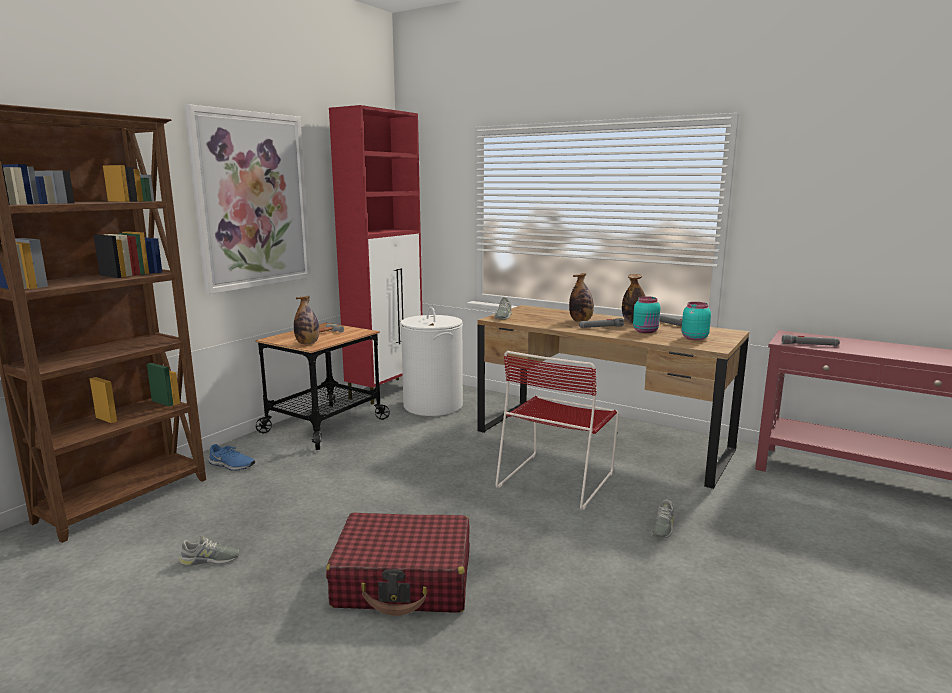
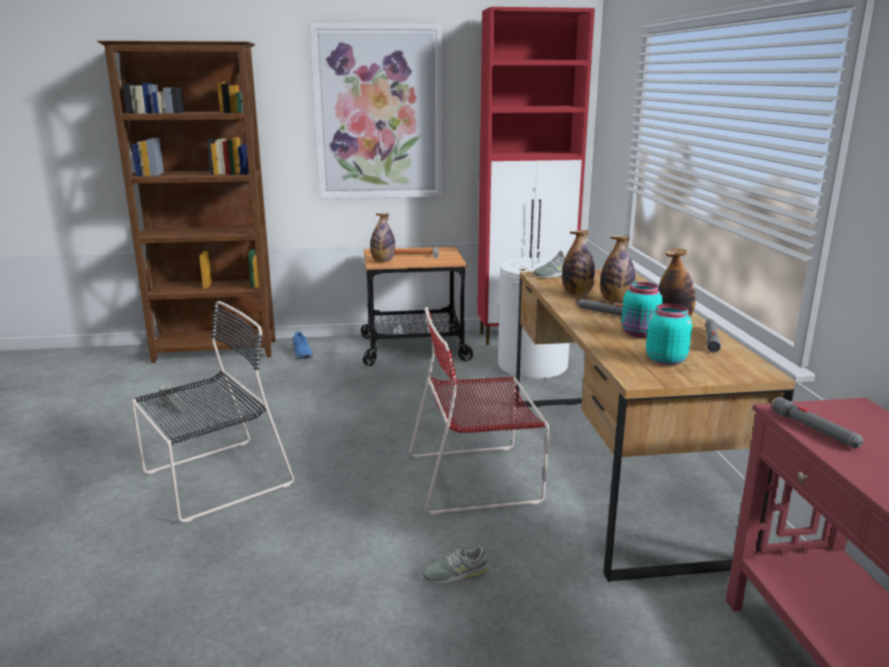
camera: 50 degrees right, 5 degrees up
(404, 580) = (212, 480): red suitcase -> black chair
(552, 322) = (577, 294): none -> bottle

